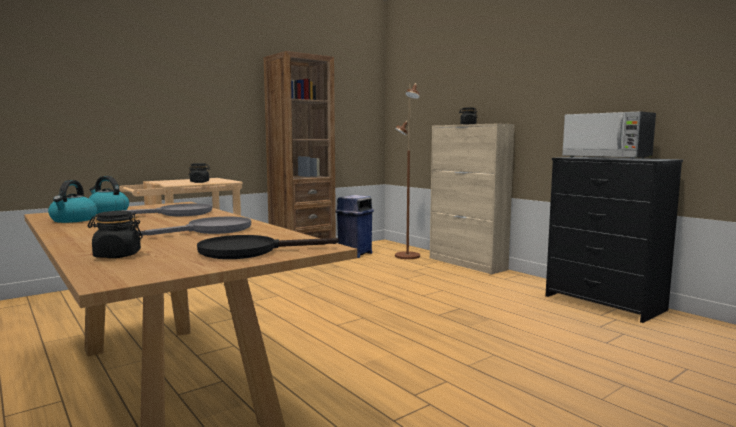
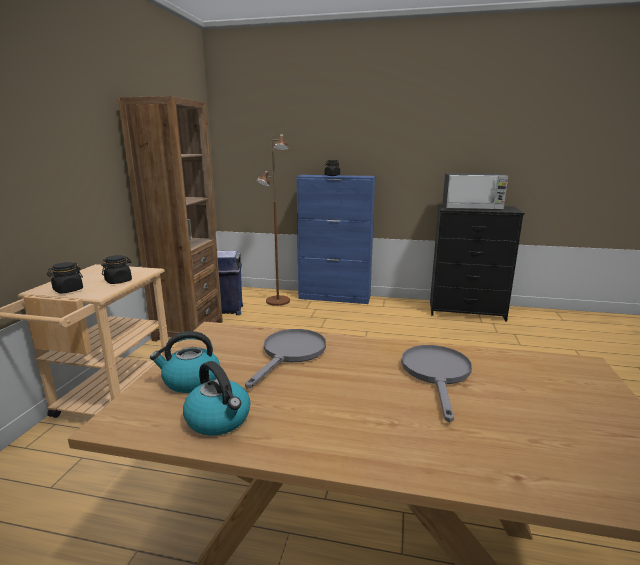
camera: 40 degrees left, 10 degrees up
(117, 255) = (545, 465): black jar -> black jar (68, 290)
(249, 251) = (581, 396): black frying pan -> none
(467, 264) = (335, 297): beige cabinet -> blue cabinet

